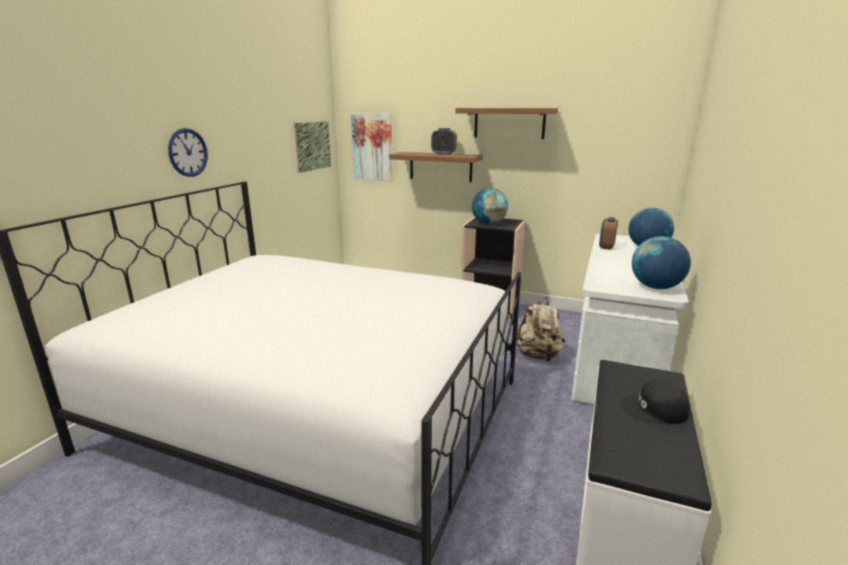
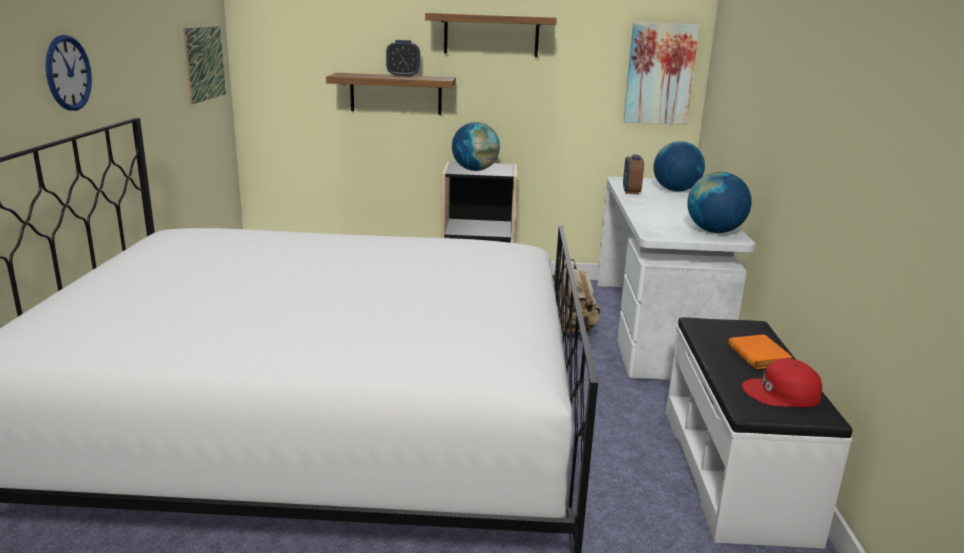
camera: 20 degrees left, 0 degrees up
(372, 147) = (290, 65): picture -> picture (659, 74)
(654, 450) = (781, 393): none -> red cap
(655, 409) = (761, 358): black cap -> orange book

